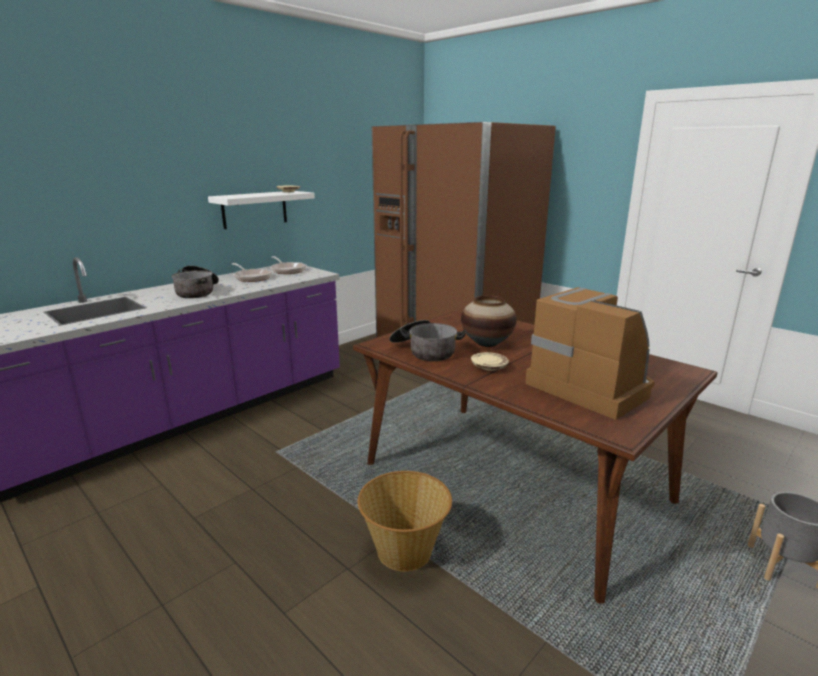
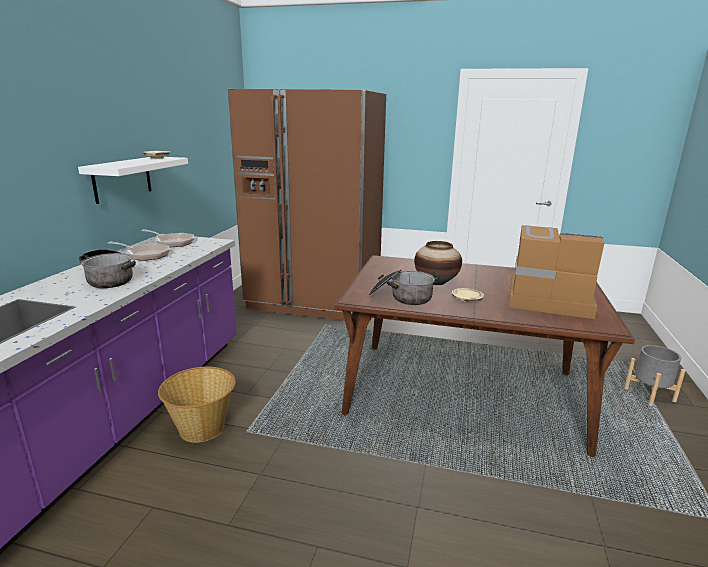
camera: 30 degrees left, 0 degrees up
(405, 551) = (445, 474): basket -> basket (202, 428)

